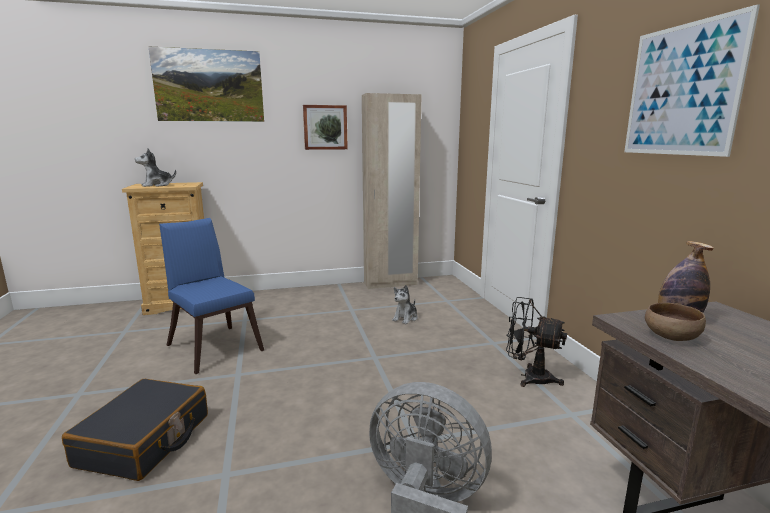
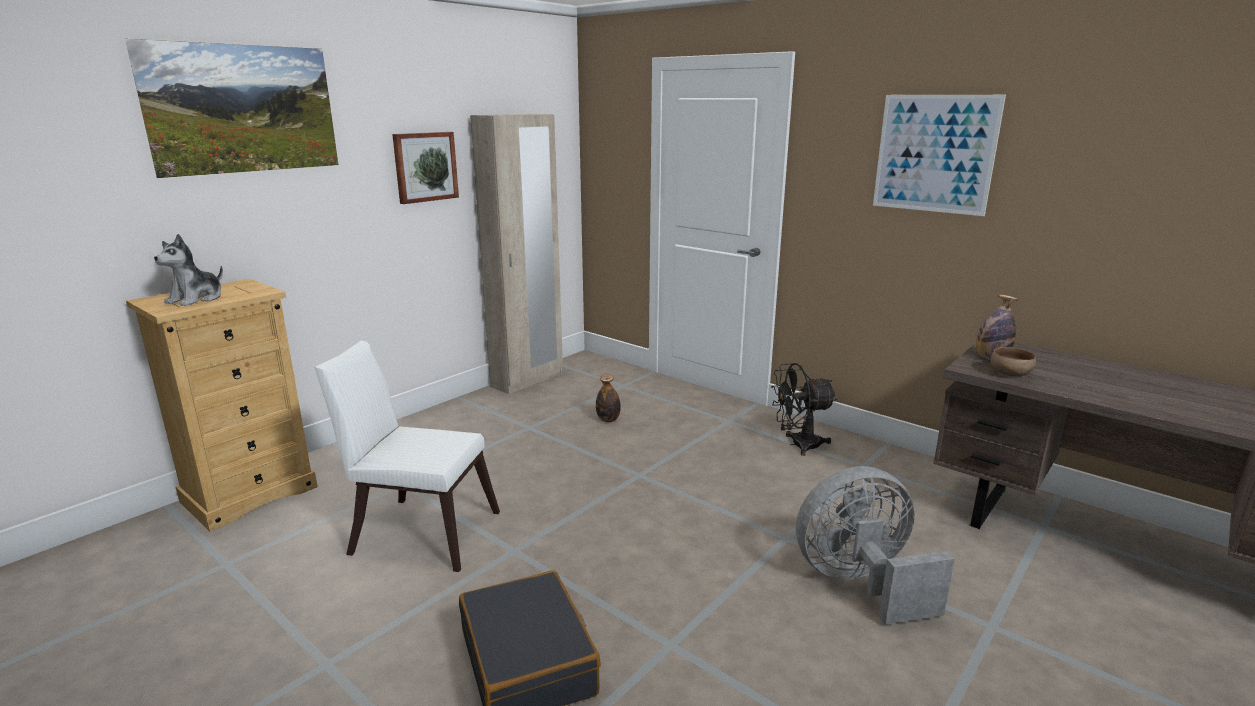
camera: 35 degrees left, 5 degrees up
(213, 345) = (419, 531): blue chair -> white chair
(405, 318) = (608, 420): plush toy -> bottle

